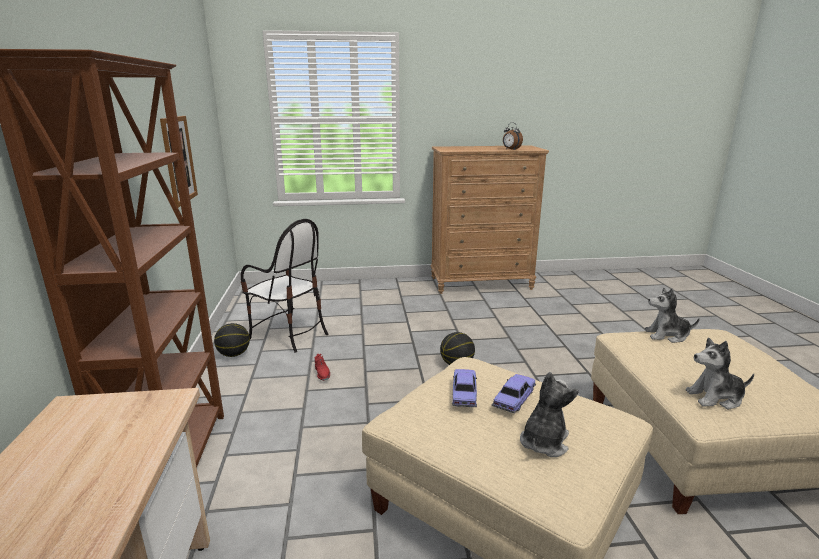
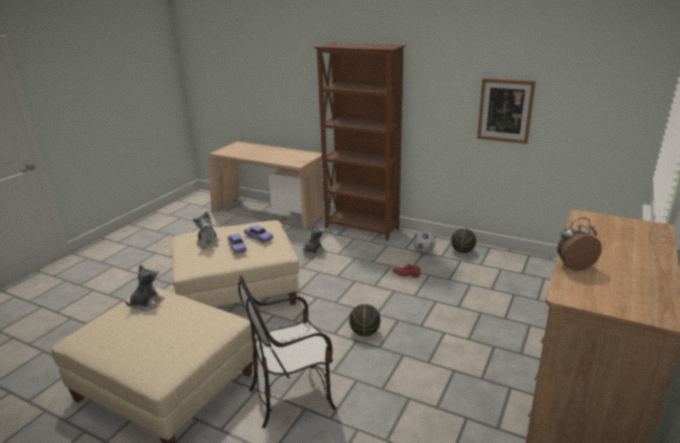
camera: 125 degrees right, 5 degrees up
(247, 378) = (423, 251): none -> football
(289, 335) = (480, 274): chair -> chair (292, 396)
(667, 335) = (199, 342): plush toy -> plush toy (314, 252)

